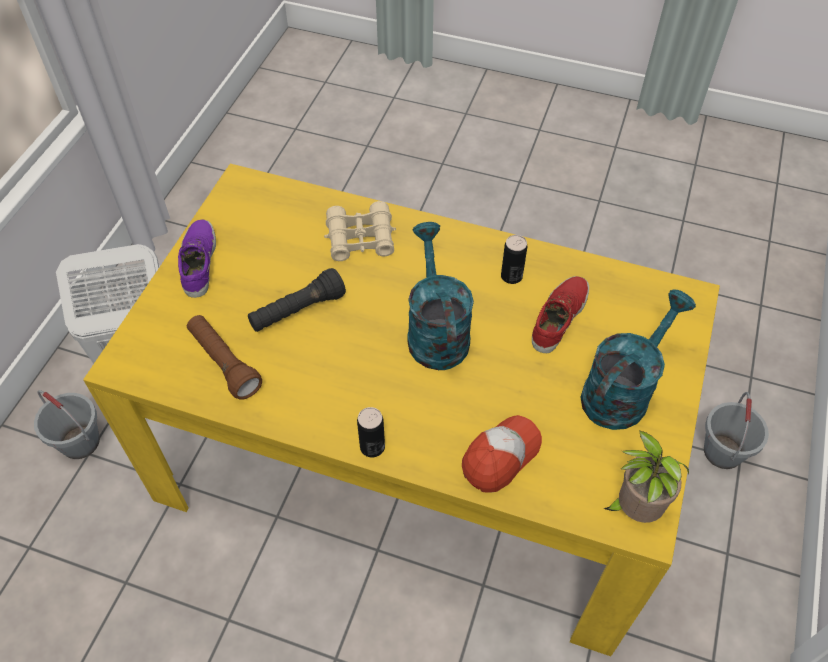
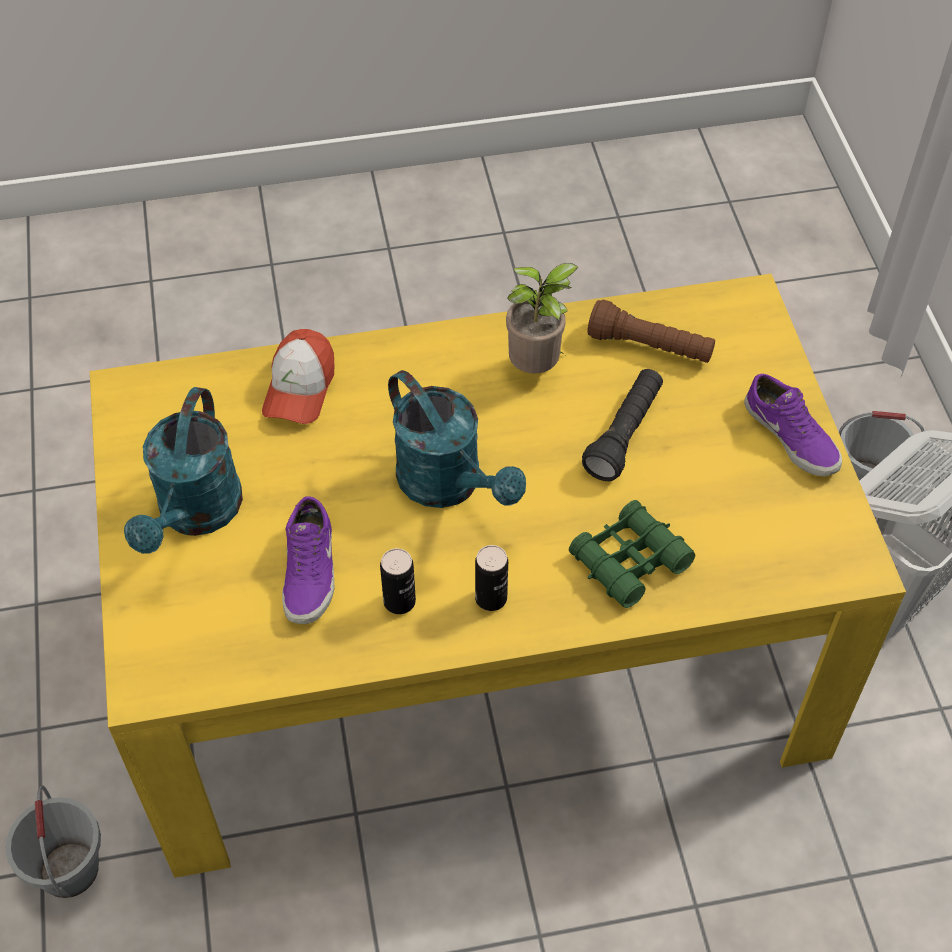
camera: 150 degrees right, 0 degrees up
(360, 239) = (629, 561): beige binoculars -> green binoculars
(372, 447) = (435, 341): can -> can (491, 598)
(557, 317) = (311, 571): red shoe -> purple shoe
(633, 509) = (141, 400): potted plant -> potted plant (537, 368)

